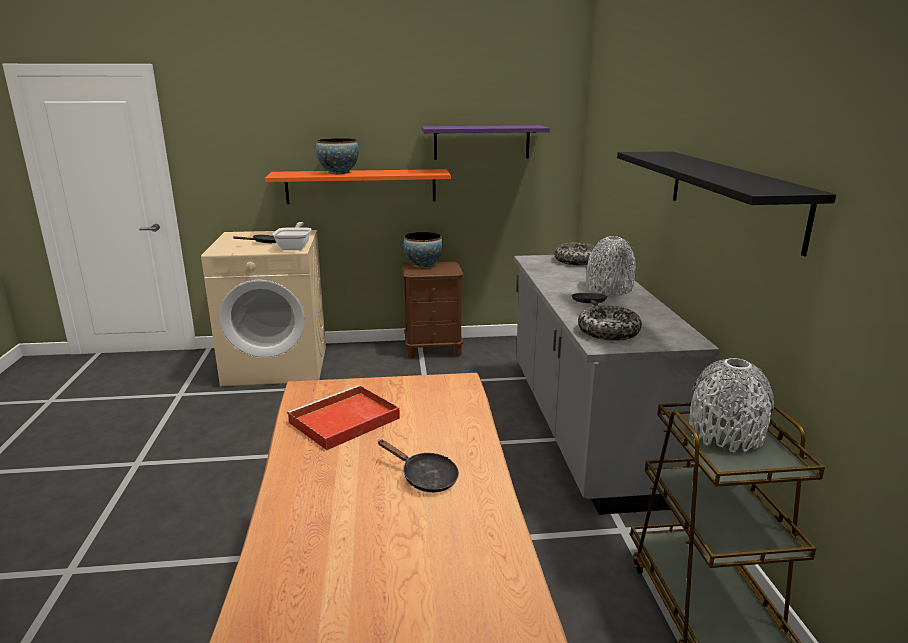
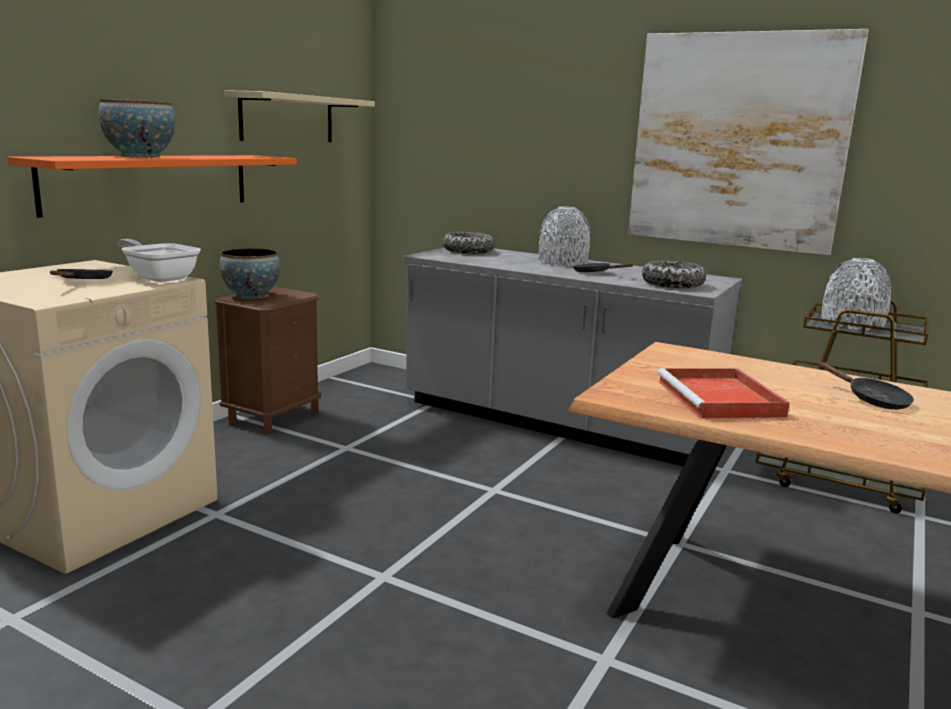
camera: 55 degrees left, 5 degrees down
(425, 477) = (871, 400): black frying pan -> black frying pan turned 75 degrees clockwise
(481, 142) = (287, 118): purple shelf -> beige shelf
(732, 196) = (737, 141): black shelf -> picture

